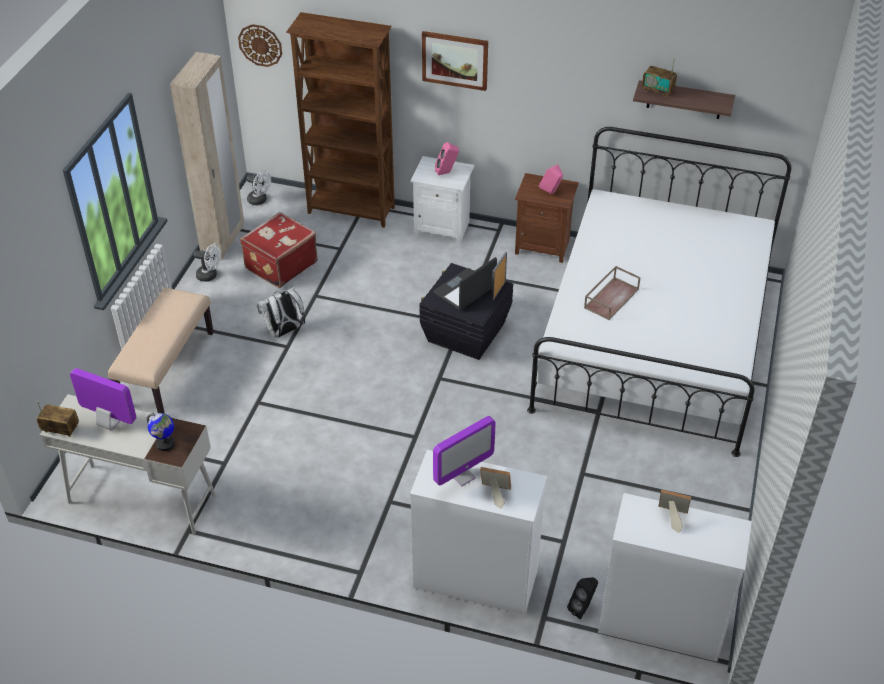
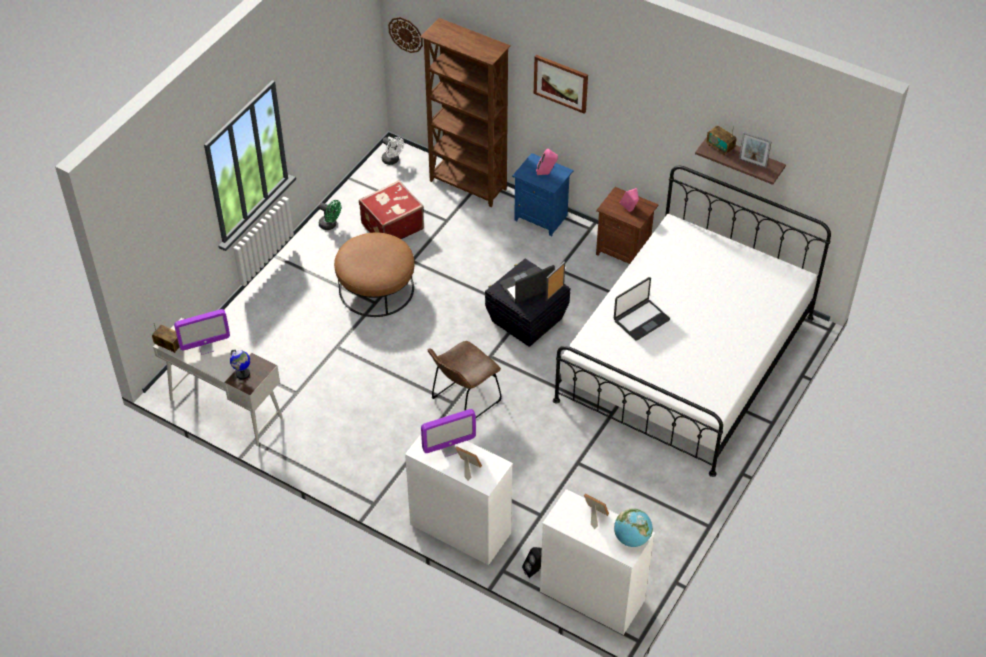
camera: 15 degrees right, 5 degrees up
(109, 423) = (206, 348): monitor -> monitor turned 120 degrees clockwise
(167, 368) = (273, 302): beige bench -> none
(210, 276) = (330, 225): white fan -> green fan
(223, 241) = (350, 194): beige wardrobe -> none
(284, 331) = (376, 288): white backpack -> brown ottoman
(426, 433) = (463, 401): none -> brown chair
(442, 228) = (541, 217): white nightstand -> blue nightstand
(611, 298) = (641, 320): brown tray -> laptop
(699, 99) = (752, 163): none -> picture frame
(728, 534) = (632, 538): none -> globe

